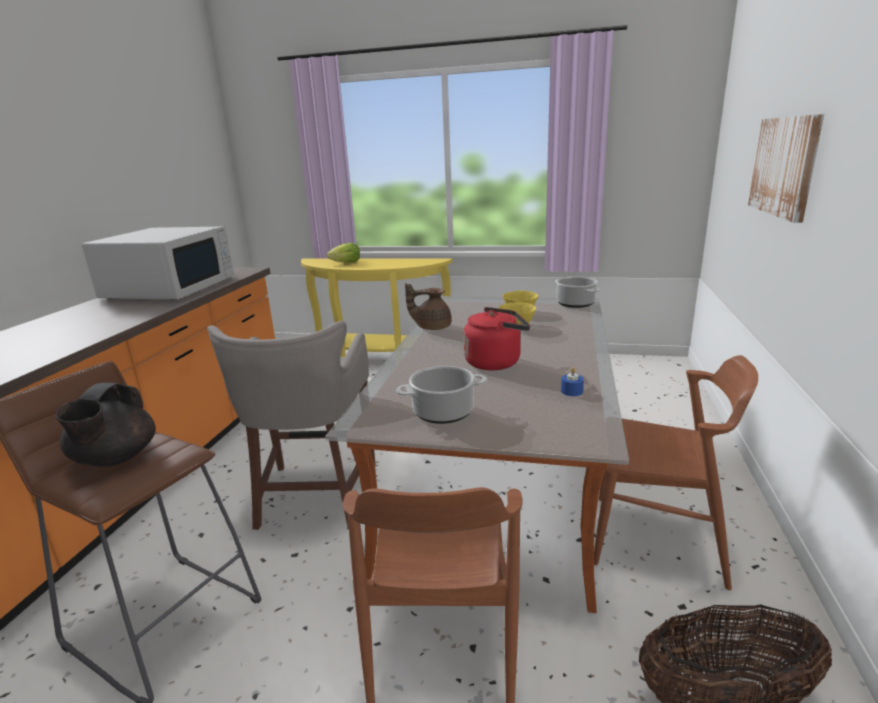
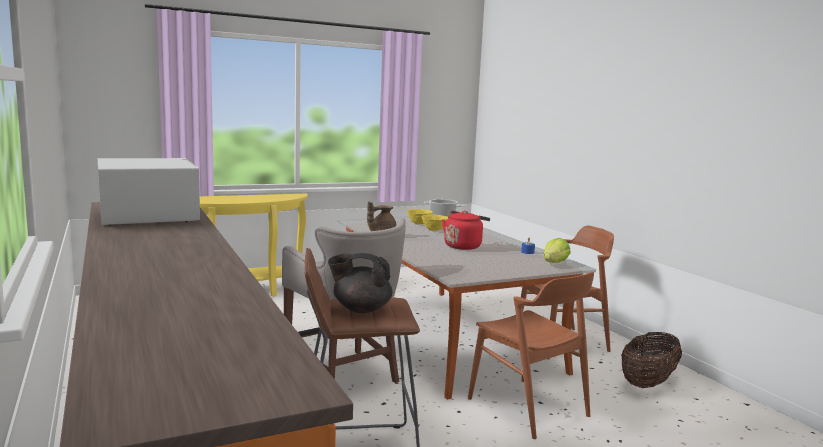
camera: 40 degrees left, 10 degrees down
(115, 459) = (361, 309): black teapot -> black teapot turned 135 degrees clockwise
(346, 263) = (217, 199): lettuce -> lettuce (554, 263)
(444, 412) = (487, 267): cooking pot -> none
(784, 166) = (560, 129): picture -> none

